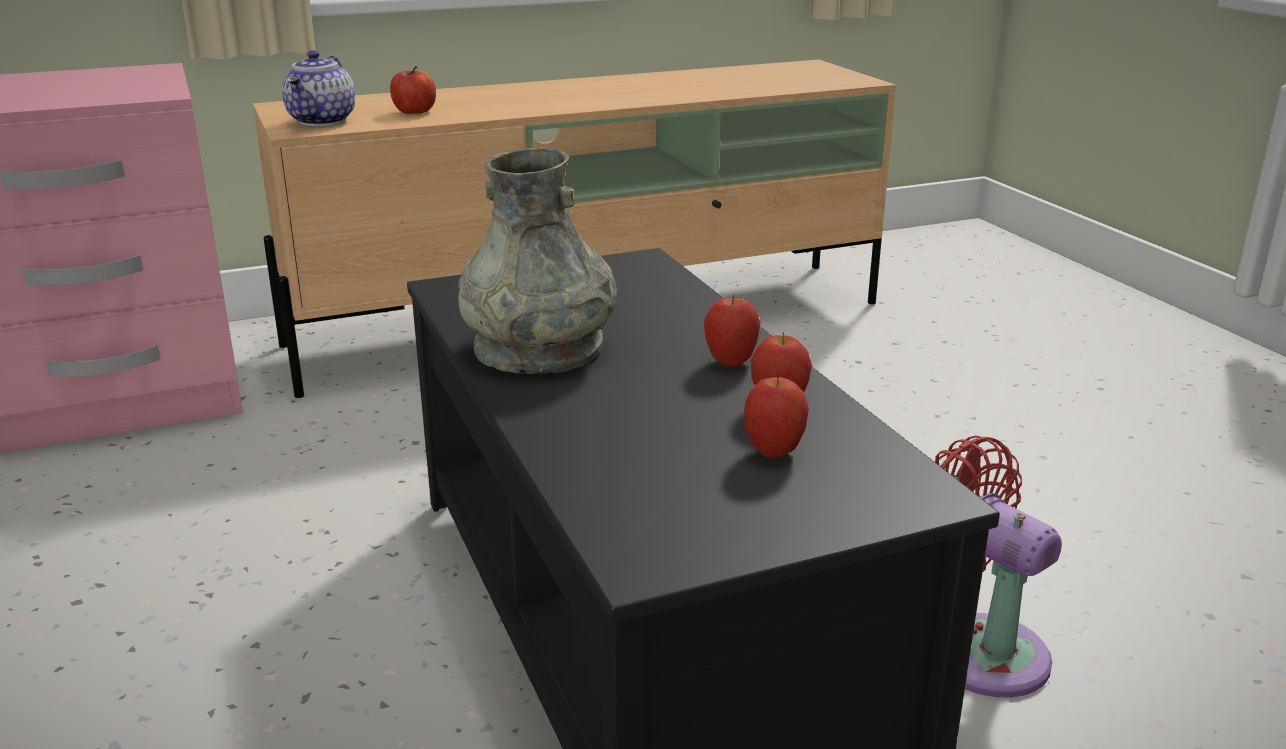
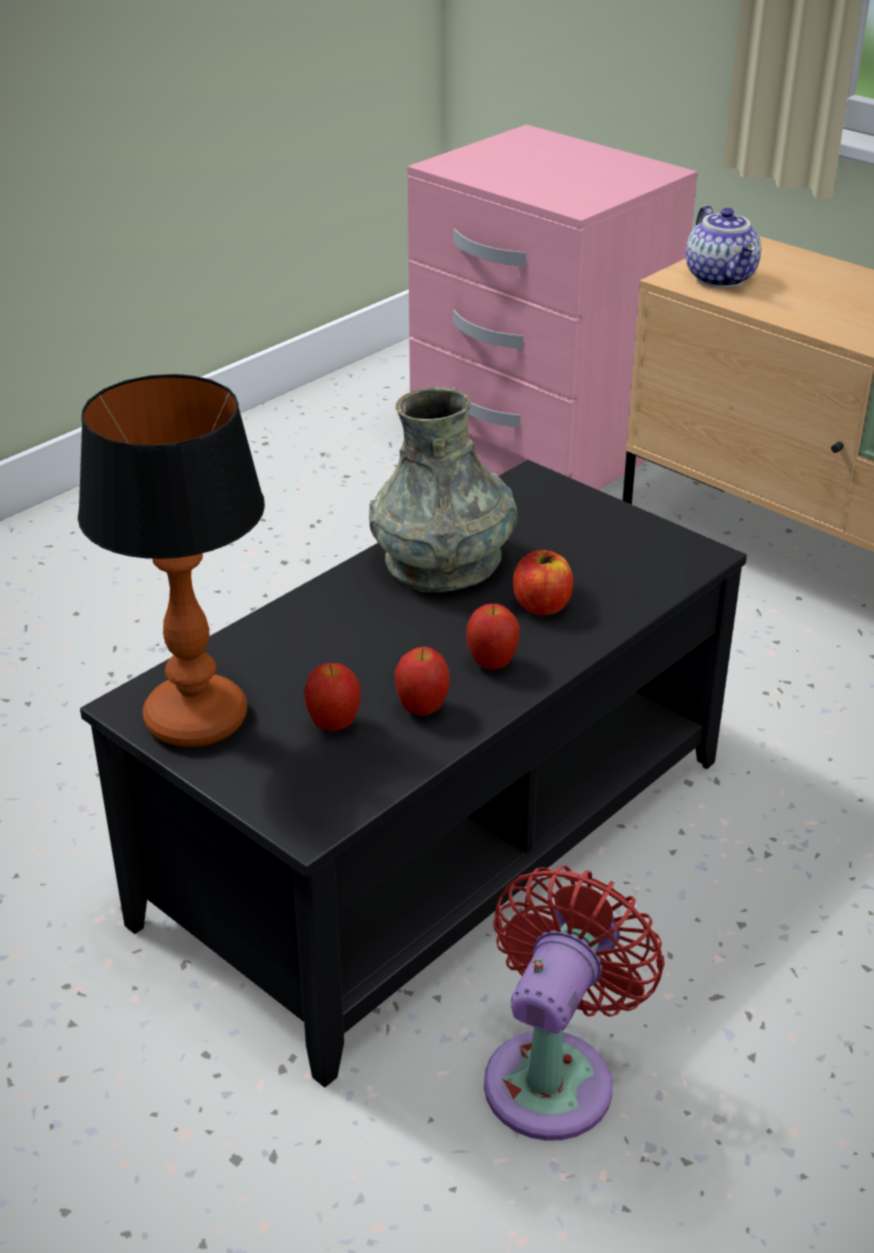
camera: 65 degrees right, 10 degrees up
(323, 121) = (722, 278): teapot -> teapot turned 90 degrees counterclockwise
(414, 111) = (812, 302): apple -> apple (541, 605)
(702, 527) = (196, 718): none -> table lamp

